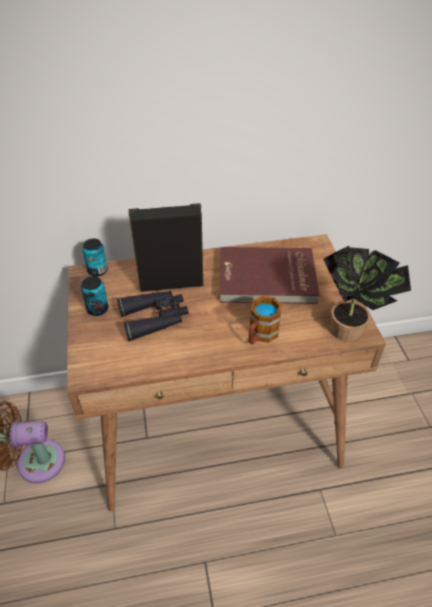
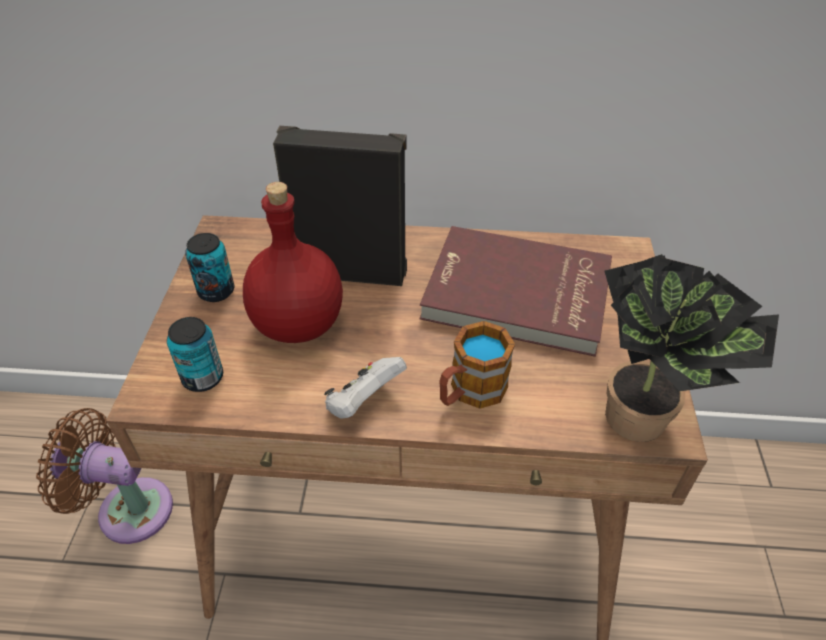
camera: 15 degrees right, 0 degrees up
(98, 270) = (243, 230): can -> can (203, 378)
(155, 318) = (300, 325): black binoculars -> red bottle
(206, 352) = (363, 402): none -> white game controller

